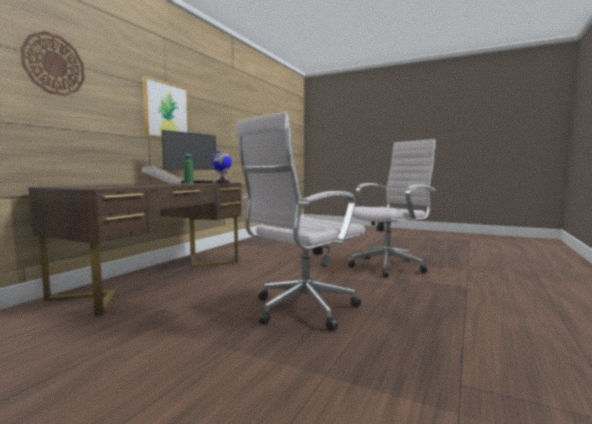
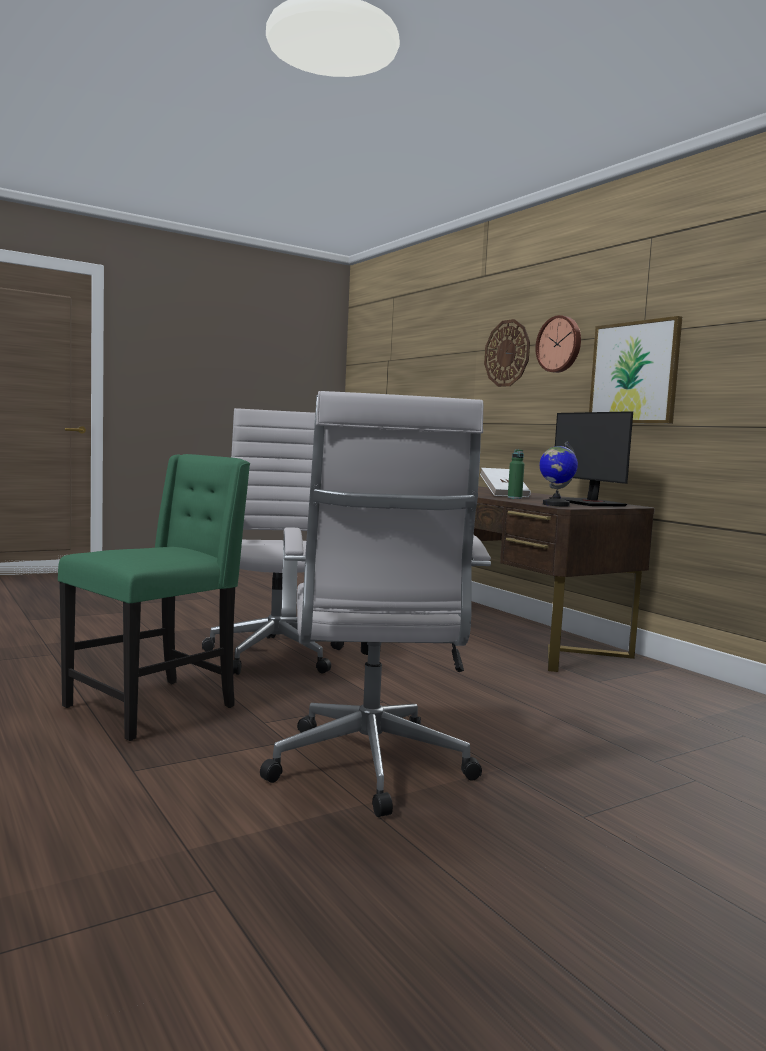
camera: 120 degrees right, 0 degrees up
(112, 77) = (560, 344): none -> wall clock
(429, 305) = (154, 707): none -> green chair

